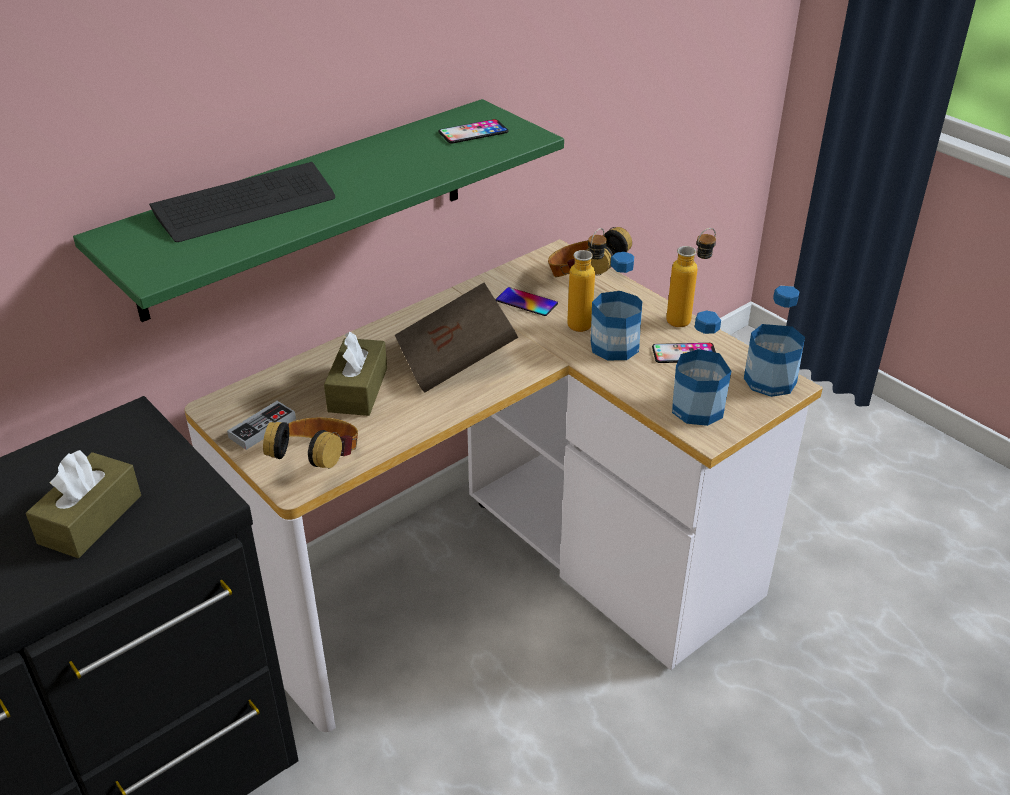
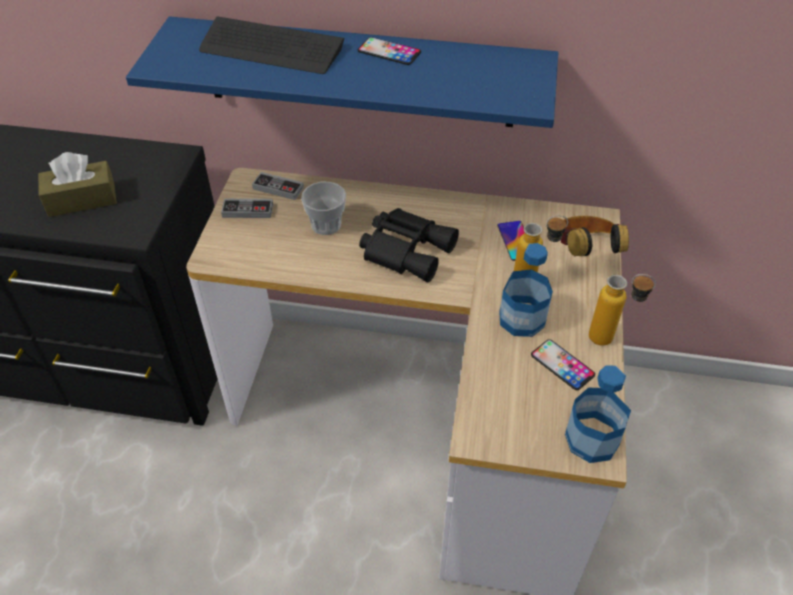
camera: 50 degrees right, 10 degrees up
(261, 393) = (278, 188): none -> game controller
(306, 208) = (359, 73): green shelf -> blue shelf
(319, 464) = (238, 256): headphones -> none
(358, 390) = (326, 225): brown tissue box -> cup
(456, 361) = (407, 249): brown book -> black binoculars
(473, 132) = (497, 75): phone -> phone (389, 51)
(697, 408) = (501, 412): bottle -> none

